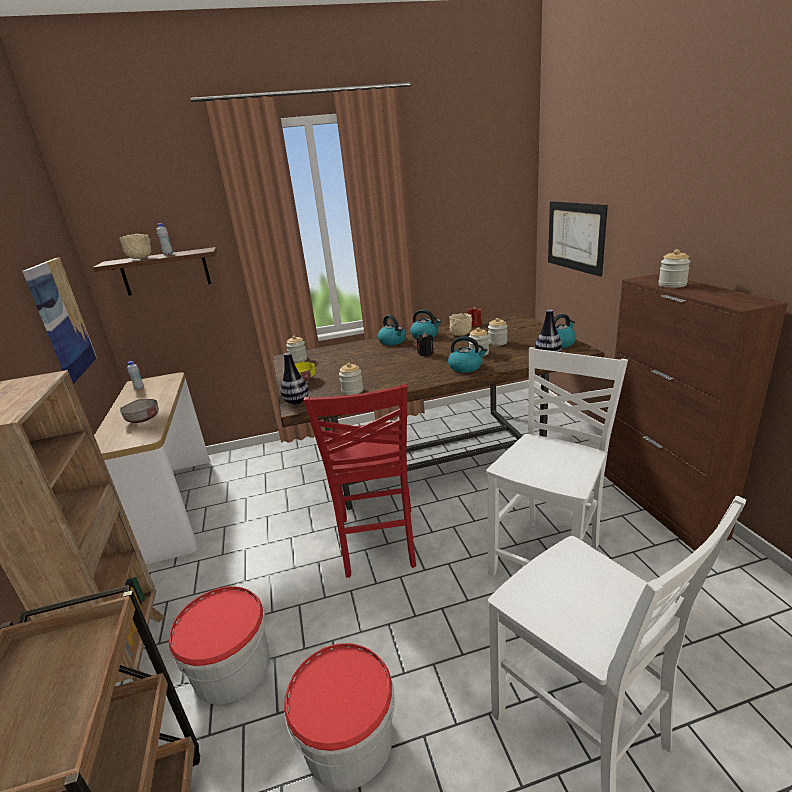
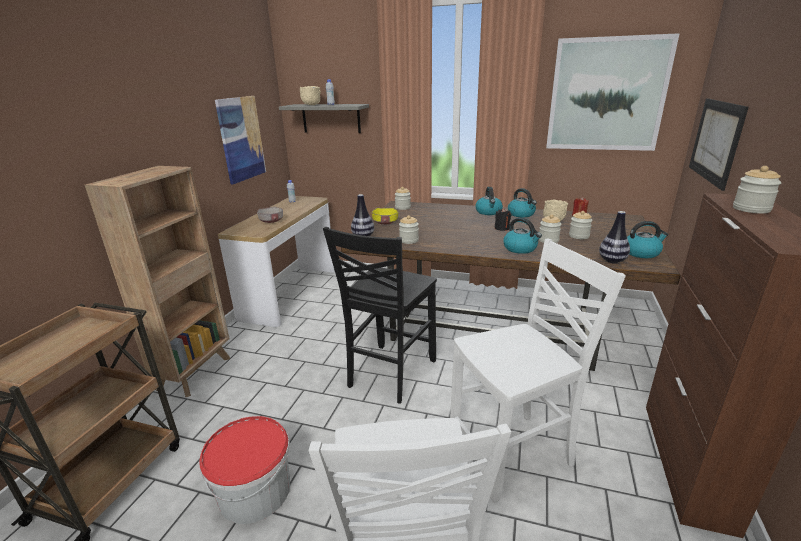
camera: 30 degrees right, 0 degrees up
(165, 272) = (331, 118): brown shelf -> grey shelf
(232, 667) = (235, 407): bucket -> none
(377, 543) = (390, 373): red chair -> black chair
(466, 207) = (606, 95): none -> picture

